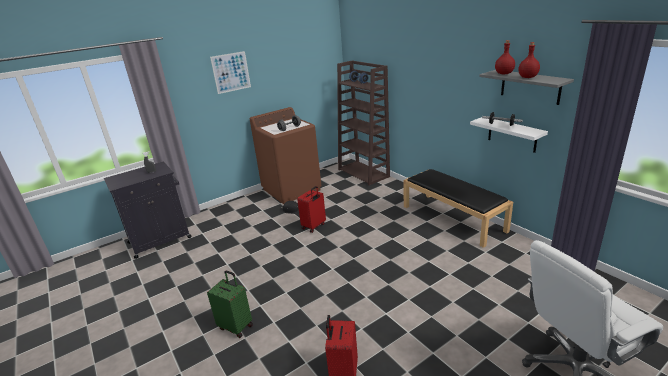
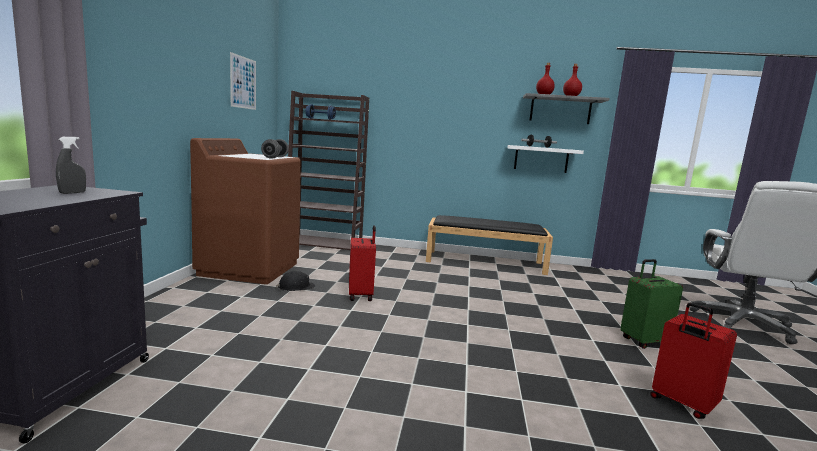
camera: 50 degrees left, 15 degrees down
(231, 72) = (172, 49): picture -> picture (243, 82)
(236, 326) = (489, 430): green suitcase -> green suitcase (644, 341)

